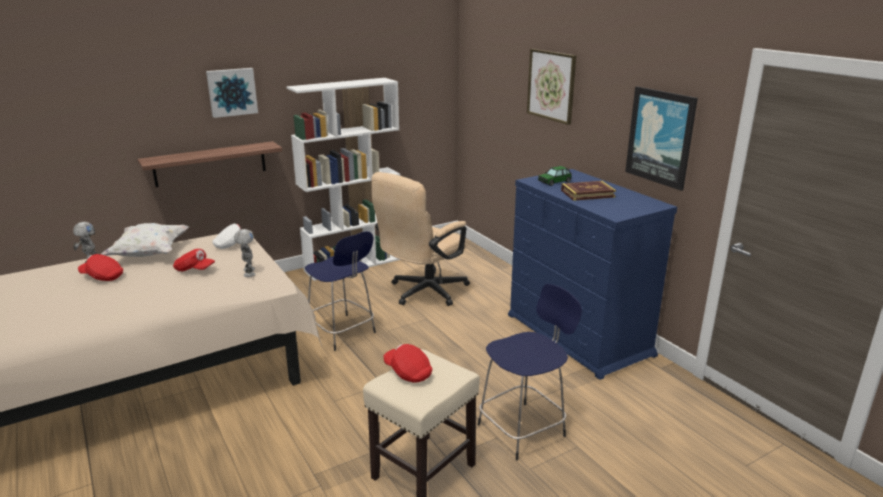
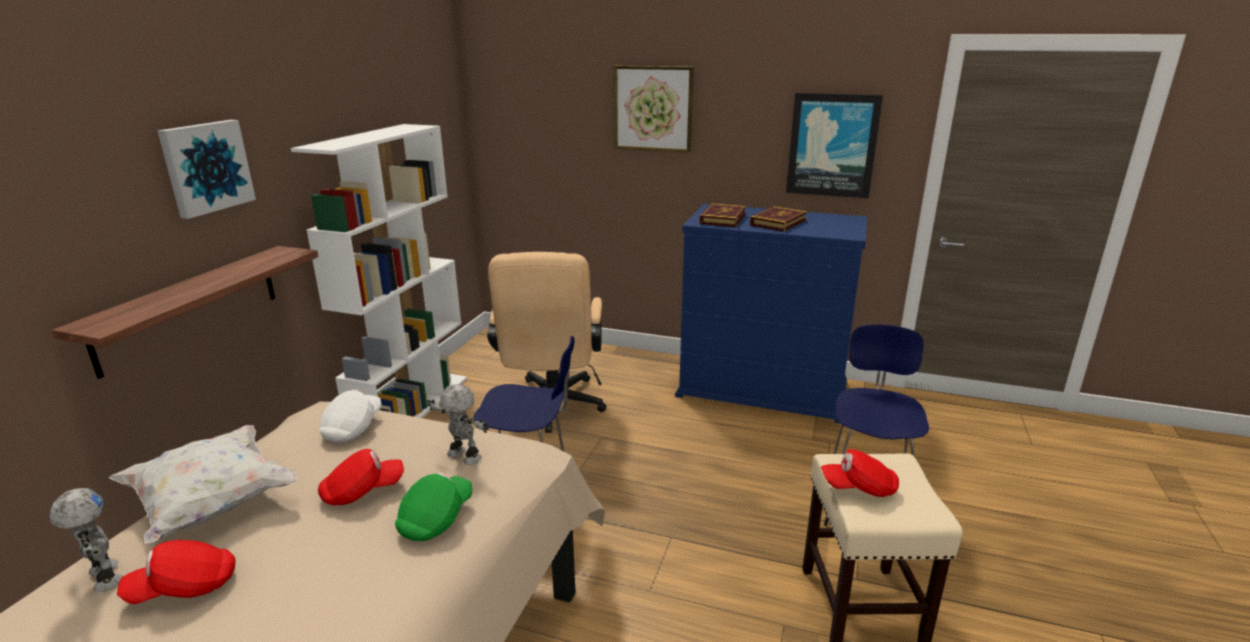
camera: 40 degrees left, 0 degrees up
(199, 291) = (436, 520): none -> green cap
(554, 182) = (723, 219): toy car -> book

